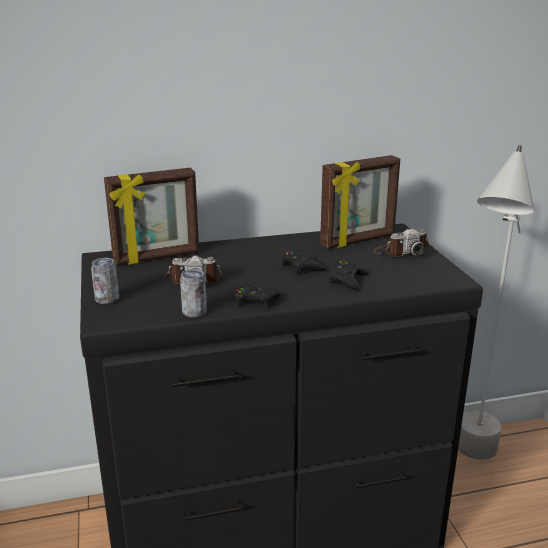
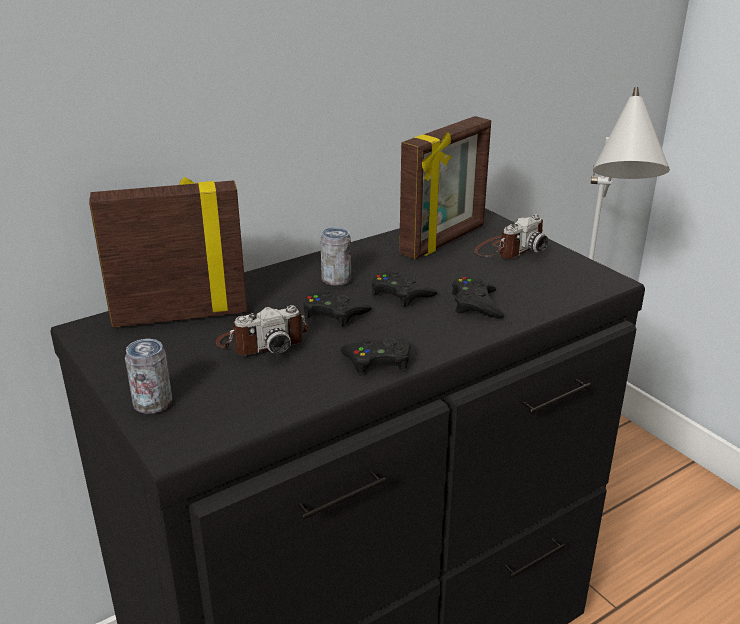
camera: 20 degrees left, 5 degrees up
(157, 258) = (180, 315): picture frame -> picture frame turned 150 degrees counterclockwise
(194, 312) = (305, 399): can -> can (336, 280)
(249, 271) = (334, 314): none -> black game controller

